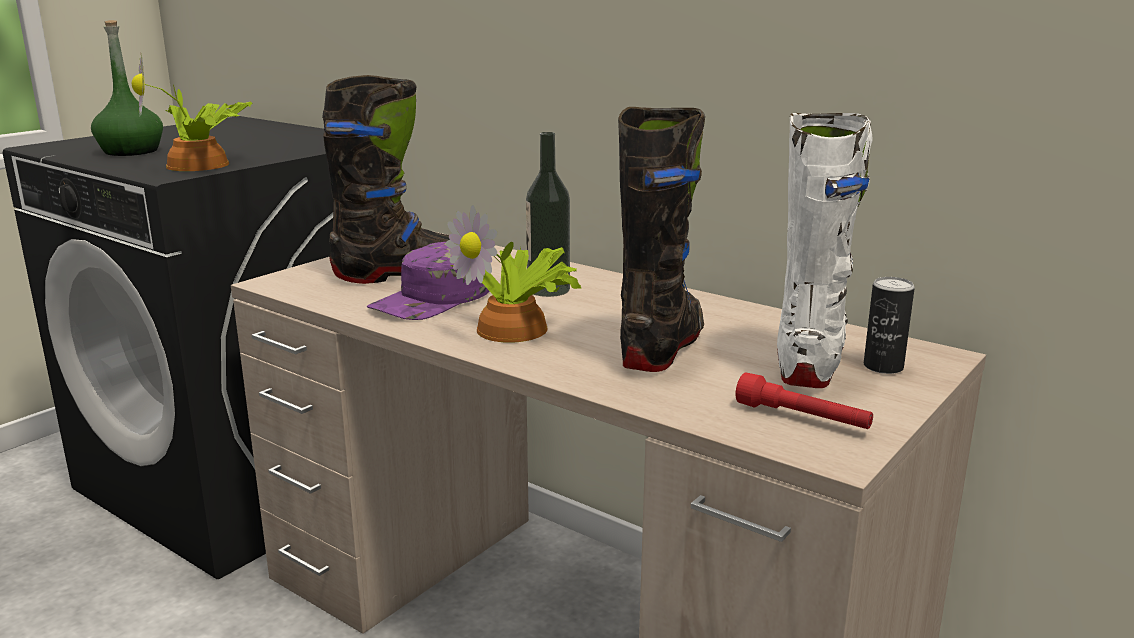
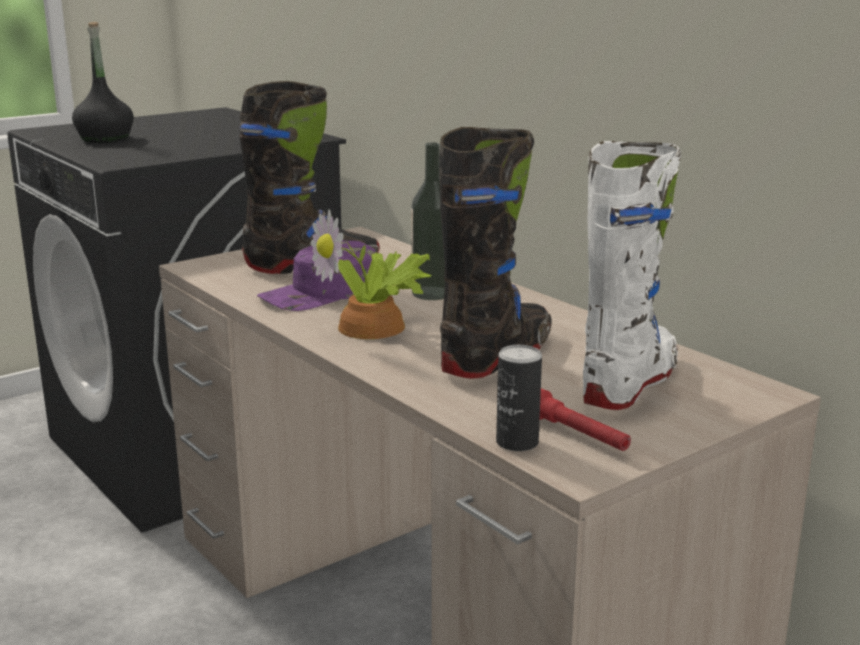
camera: 15 degrees right, 0 degrees up
(131, 151) = (105, 139): green bottle -> black bottle
(201, 165) = (151, 155): potted plant -> none
(883, 366) = (698, 397): can -> can (517, 442)

